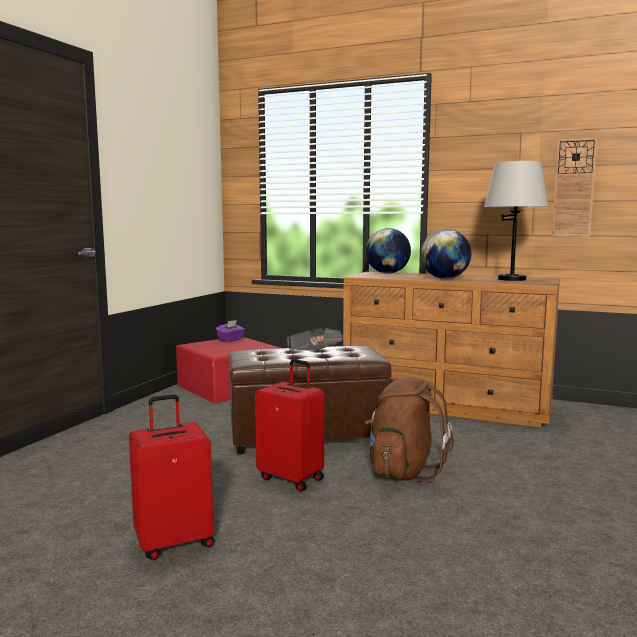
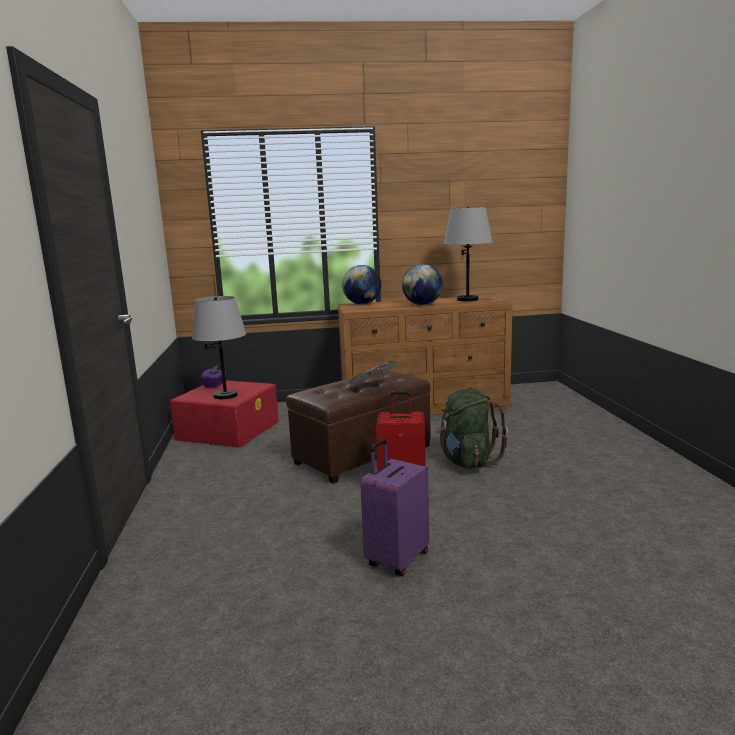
camera: 30 degrees left, 5 degrees up
(174, 542) = (396, 559): red suitcase -> purple suitcase
(221, 349) = (225, 395): none -> grey table lamp
(403, 471) = (467, 461): brown backpack -> green backpack
(573, 188) = (490, 224): wall clock -> none

